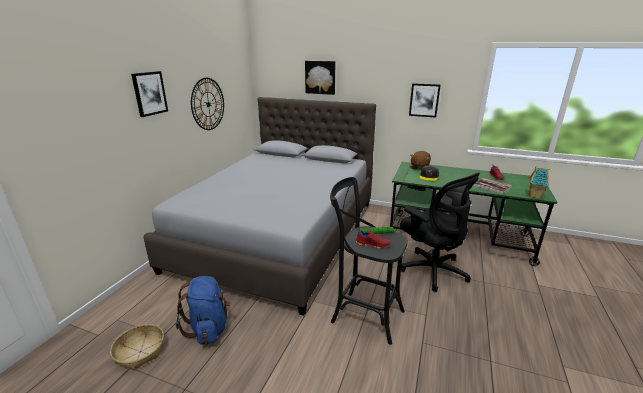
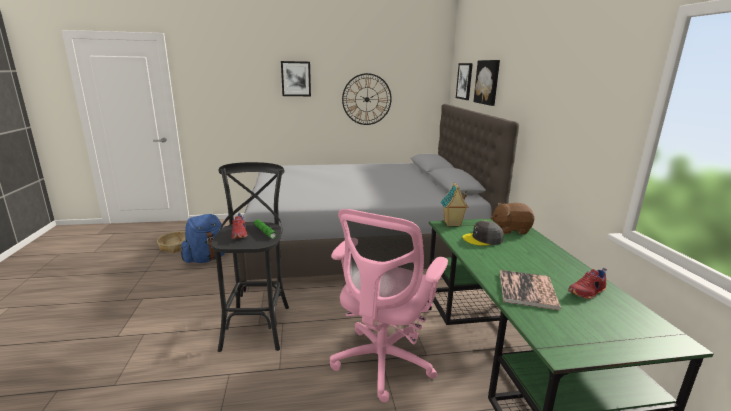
camera: 60 degrees right, 5 degrees down
(424, 100) = (572, 123): picture -> picture (464, 81)
(429, 269) = (384, 356): black office chair -> pink office chair
(535, 196) = (546, 339): toy house -> toy house (452, 224)

